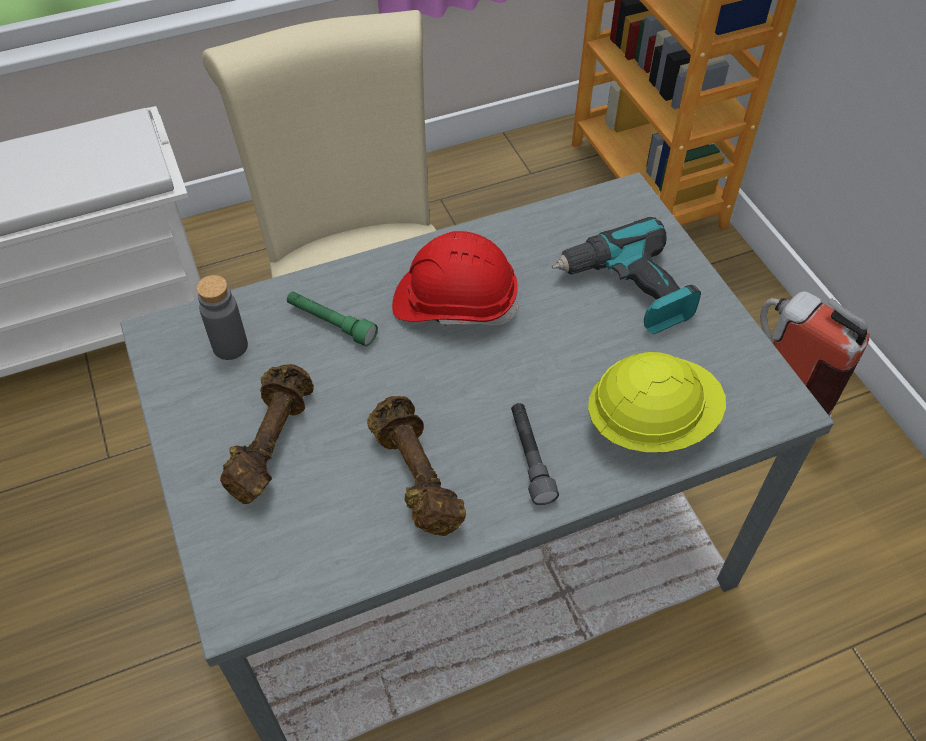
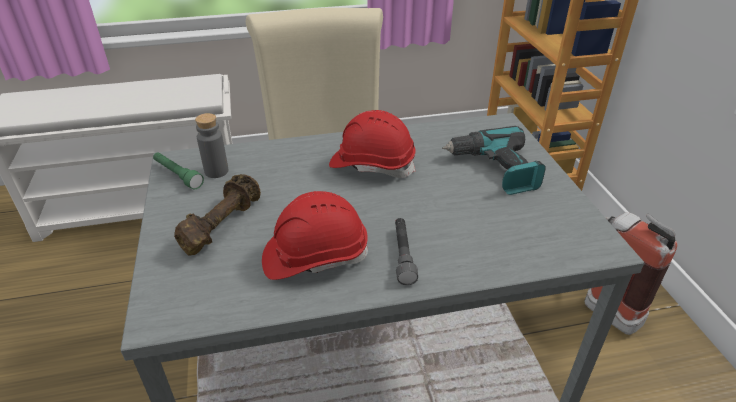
camera: 10 degrees right, 15 degrees down
(331, 324) = (286, 167): green flashlight -> green flashlight (177, 175)
(414, 477) = (315, 256): brown dumbbell -> red hard hat
(650, 423) = (498, 245): yellow hard hat -> none

